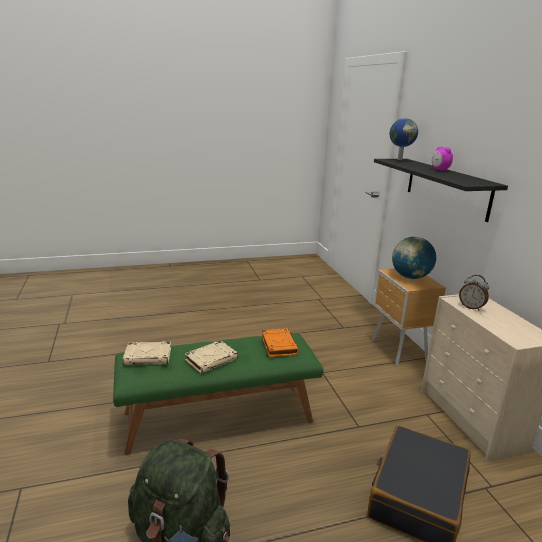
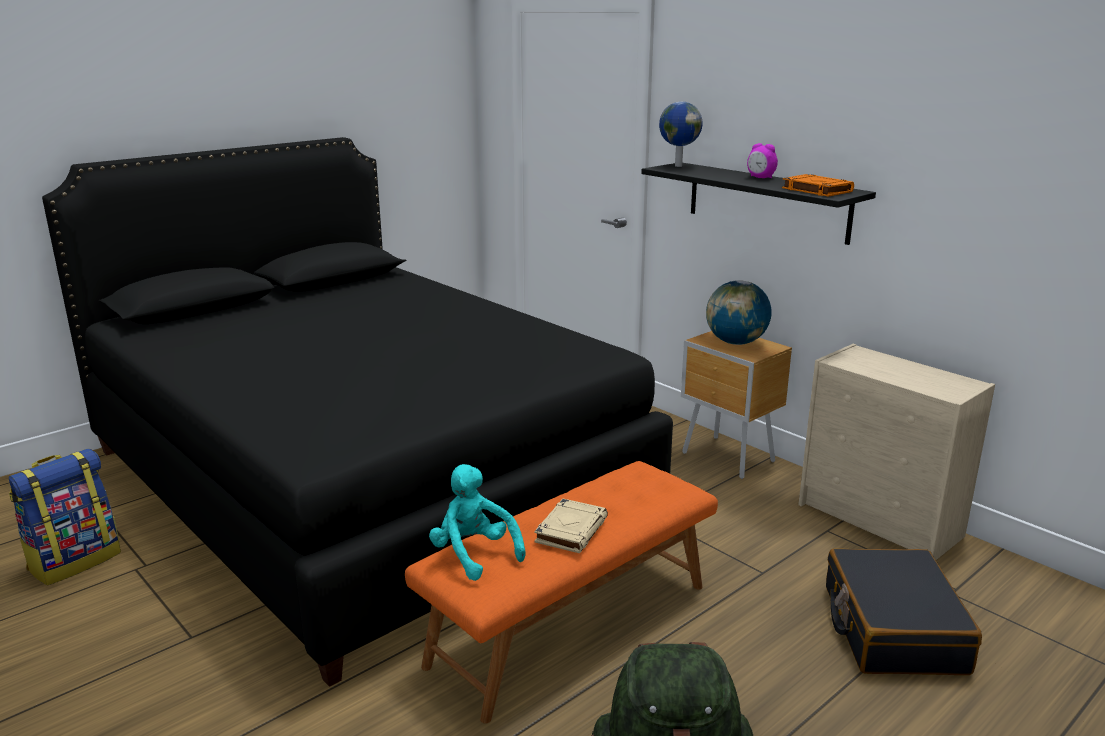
camera: 25 degrees left, 0 degrees up
(42, 313) = (75, 561): none -> backpack
(148, 356) = (474, 554): beige book -> turquoise plush toy
(189, 310) = (362, 481): none -> black bed
(218, 416) = (569, 623): green bench -> orange bench
(278, 345) = (638, 484): orange book -> orange book (816, 190)
(471, 307) = (864, 366): alarm clock -> none

